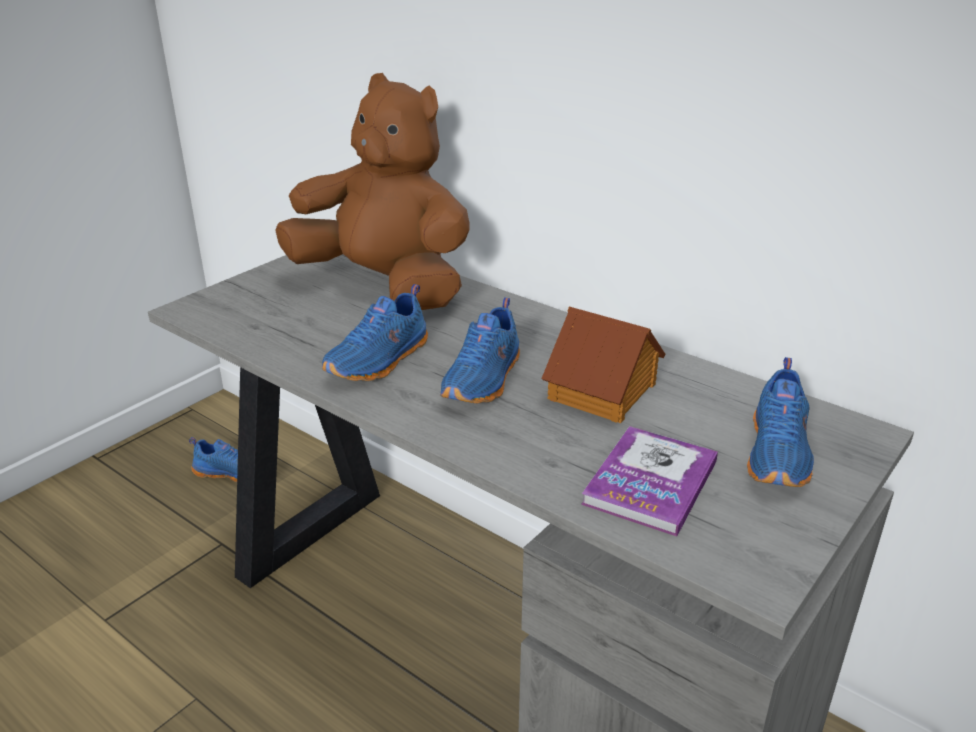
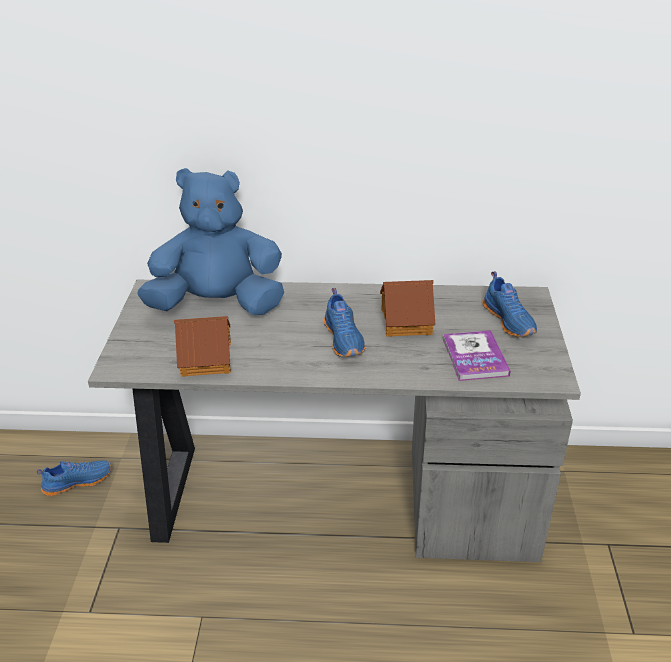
camera: 35 degrees left, 5 degrees up
(289, 336) = (205, 359): none -> toy house
(380, 361) = (277, 351): blue shoe -> none
(385, 286) = (218, 305): brown plush toy -> blue plush toy

